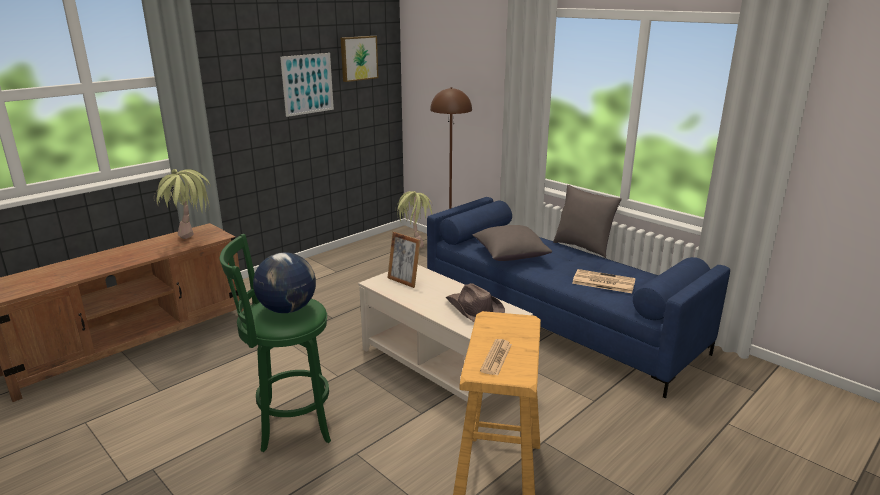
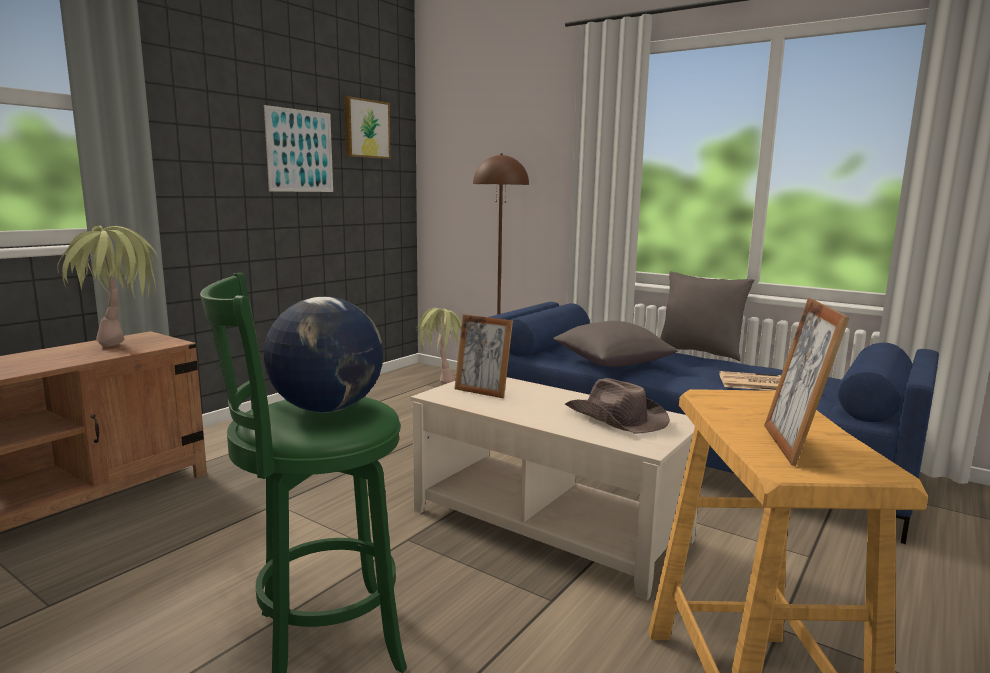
camera: 10 degrees left, 10 degrees down
(496, 358) = (793, 445): newspaper -> picture frame

